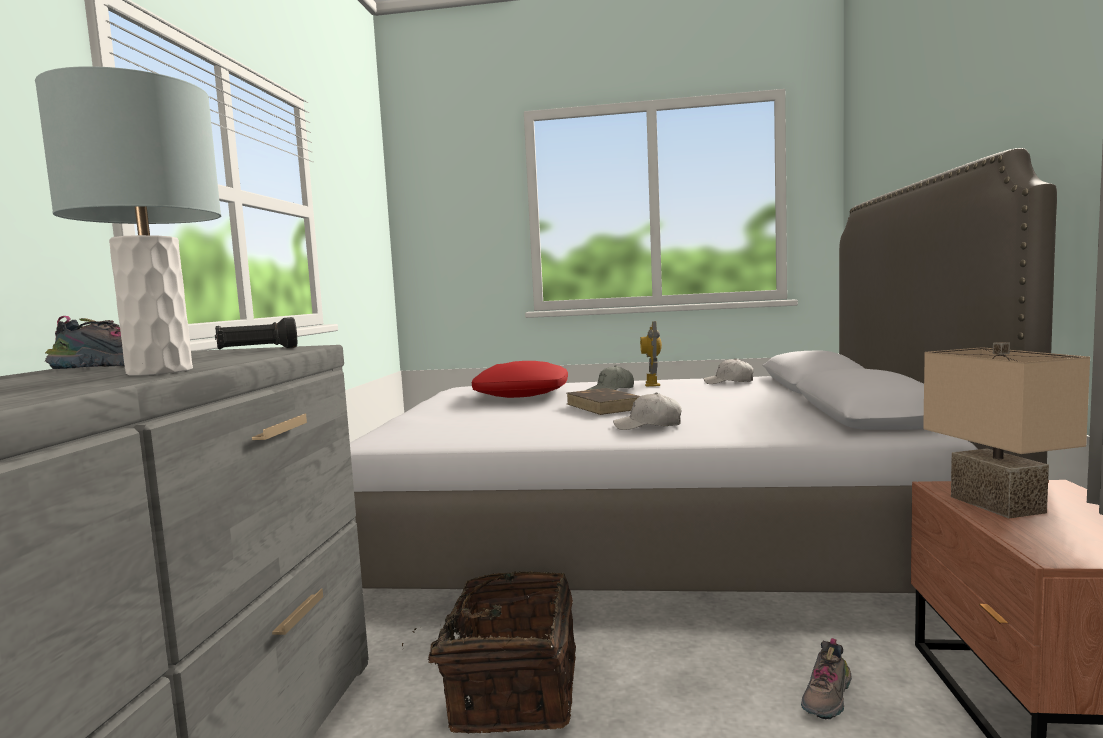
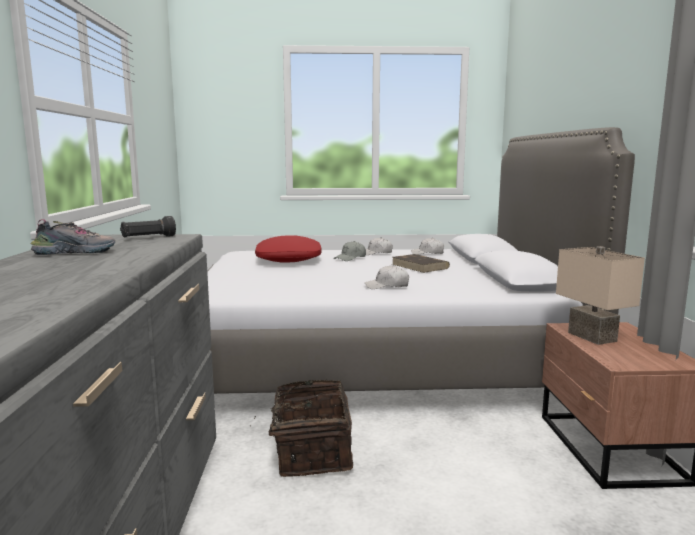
camera: 10 degrees left, 5 degrees up
(159, 372) = (126, 260): grey table lamp -> none
(606, 406) = (353, 270): brown book -> brown book (420, 266)
(652, 384) = (376, 253): toy robot -> white cap
(828, 698) = (496, 447): shoe -> none

